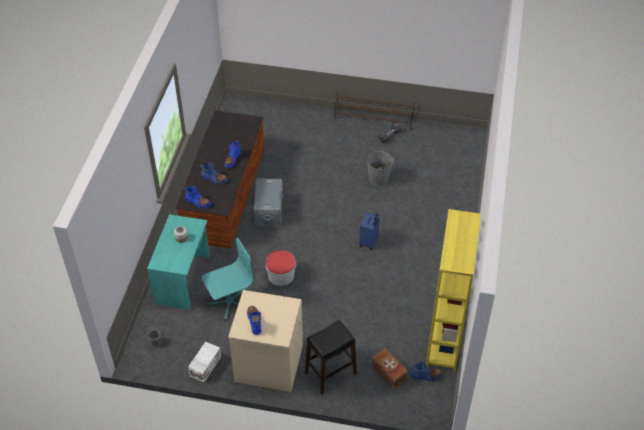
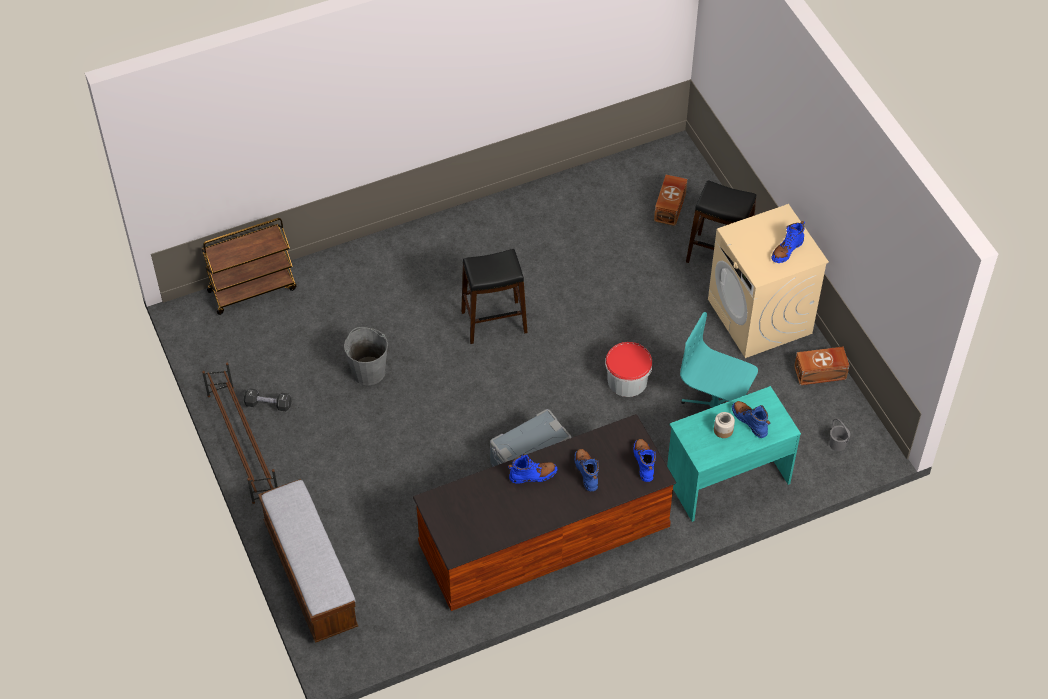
camera: 125 degrees left, 5 degrees up
(204, 366) = (821, 373): white storage box -> brown storage box
(281, 111) = (310, 575): none -> bench
(369, 242) = (494, 322): blue suitcase -> black stool
(426, 376) = (644, 175): blue boot -> blue boot (750, 421)
(444, 339) = (581, 182): yellow bookcase -> none
(470, 161) = (252, 289): none -> brown cart

